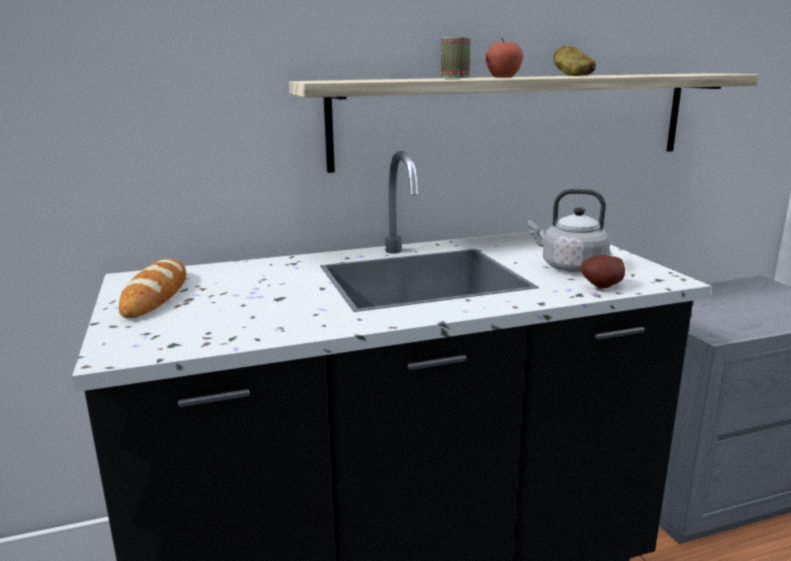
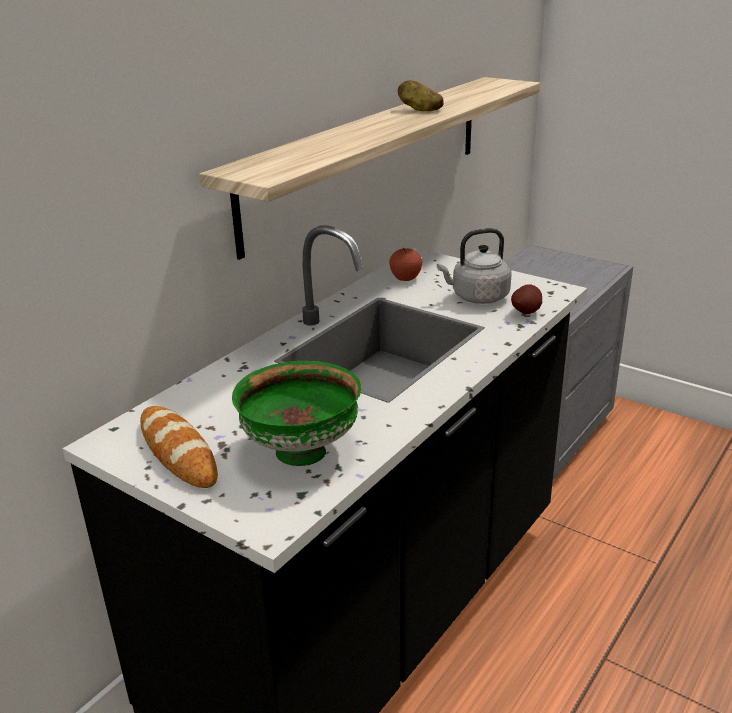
camera: 35 degrees left, 10 degrees up
(228, 319) = (300, 451): none -> green bowl
(451, 77) = (339, 136): mug -> none
(503, 77) = (381, 127): apple -> apple (405, 278)

